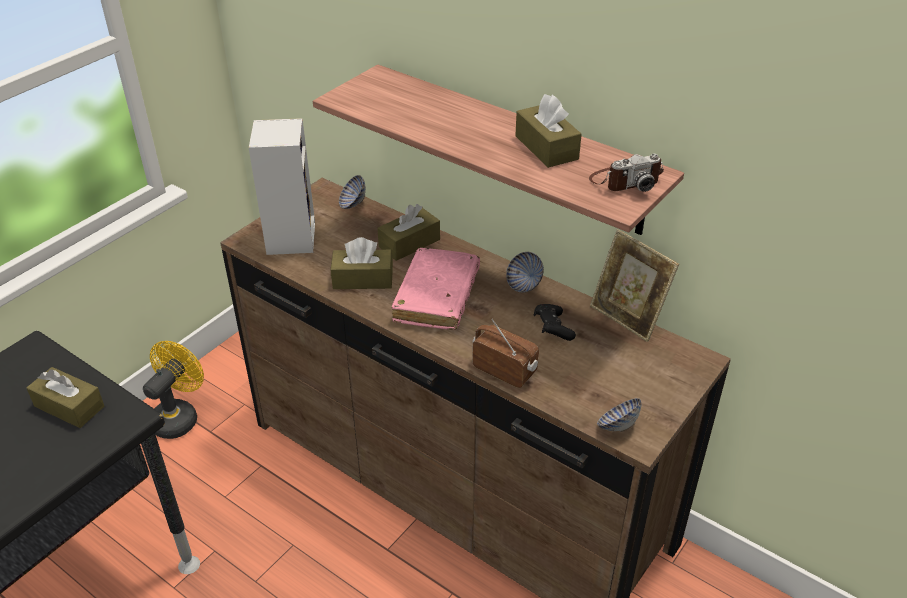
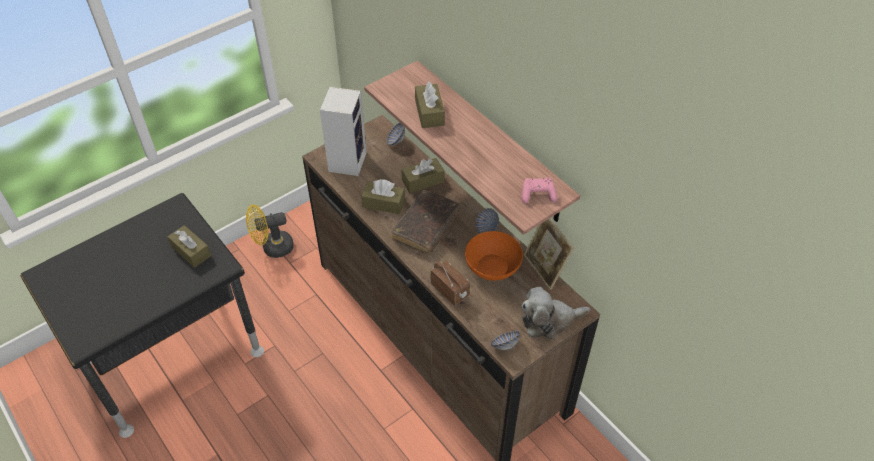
camera: 15 degrees right, 10 degrees up
(179, 416) = (272, 248): yellow fan -> yellow fan turned 150 degrees counterclockwise
(437, 297) = (426, 227): pink book -> brown book
(546, 147) = (499, 157): brown tissue box -> brown tissue box (429, 112)
(552, 328) = (492, 266): black game controller -> orange bowl
(625, 181) = (537, 195): camera -> pink game controller
(665, 381) = (549, 321): none -> plush toy

